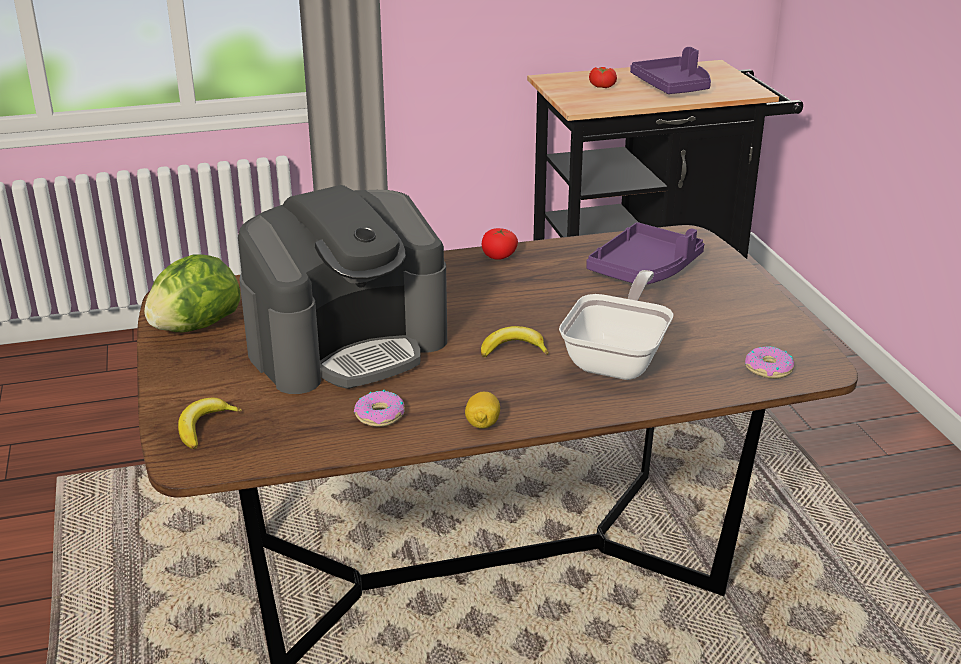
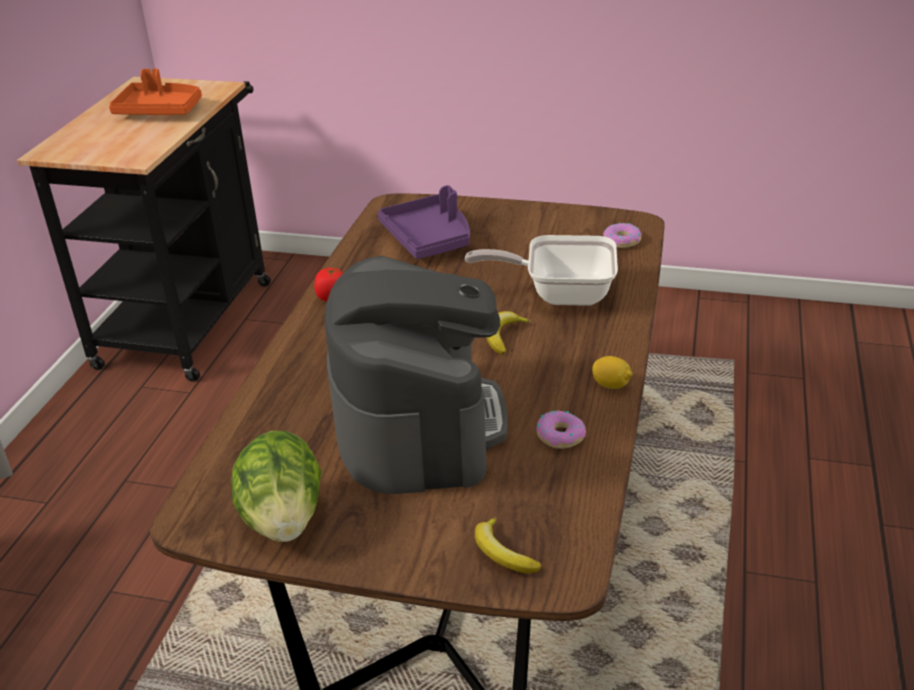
camera: 60 degrees left, 5 degrees up
(602, 86) = (106, 136): tomato -> none
(619, 359) = (559, 293): frying pan -> frying pan turned 45 degrees counterclockwise
(673, 87) = (159, 110): purple tray -> orange tray

